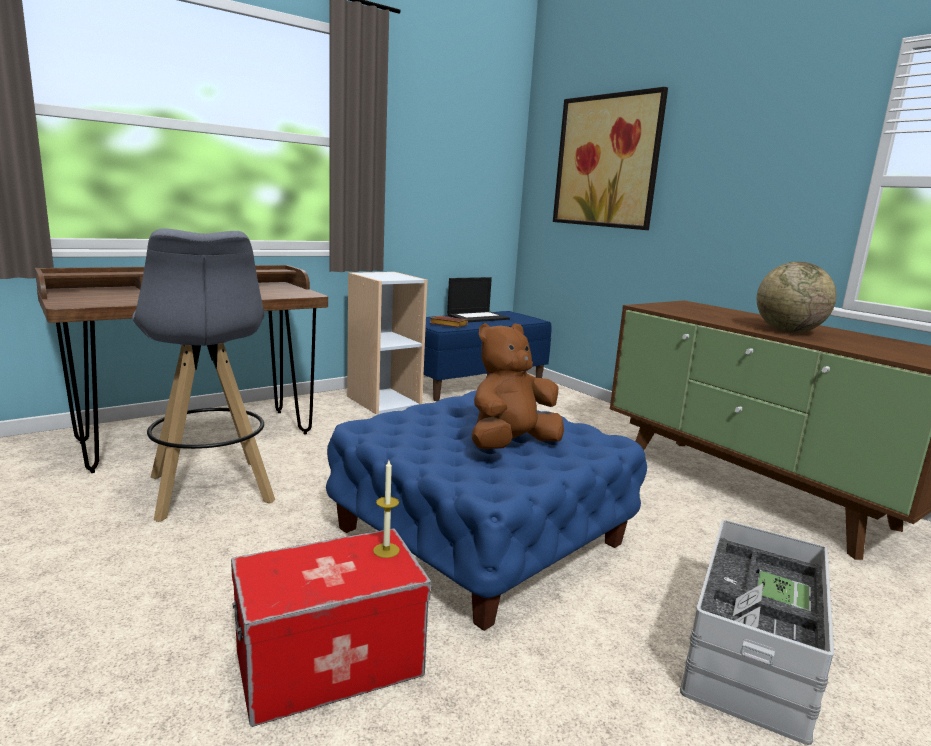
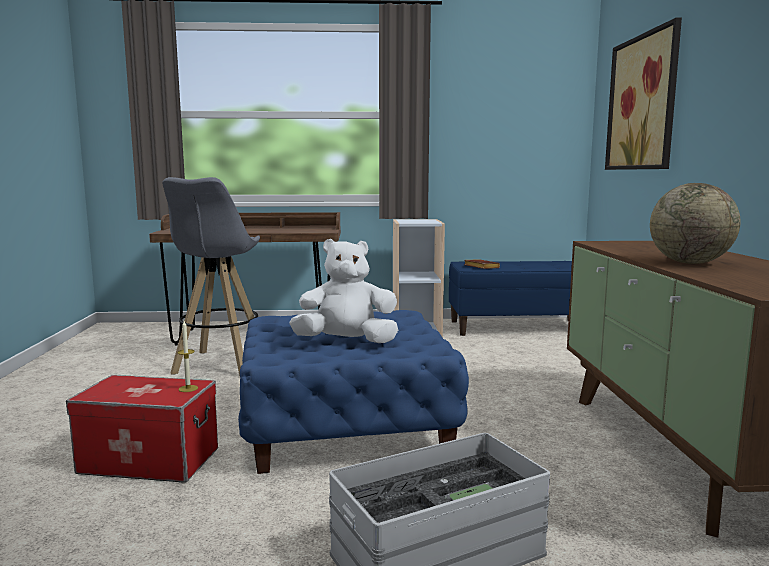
camera: 35 degrees right, 5 degrees down
(478, 317) = (526, 263): laptop -> none
(511, 445) = (347, 342): brown plush toy -> white plush toy

